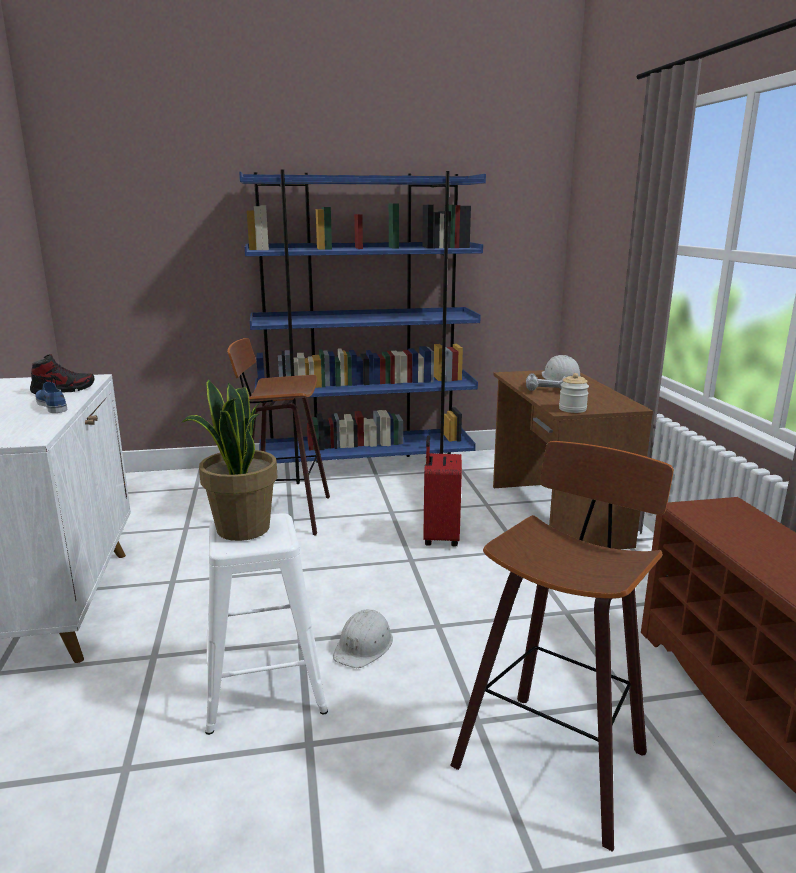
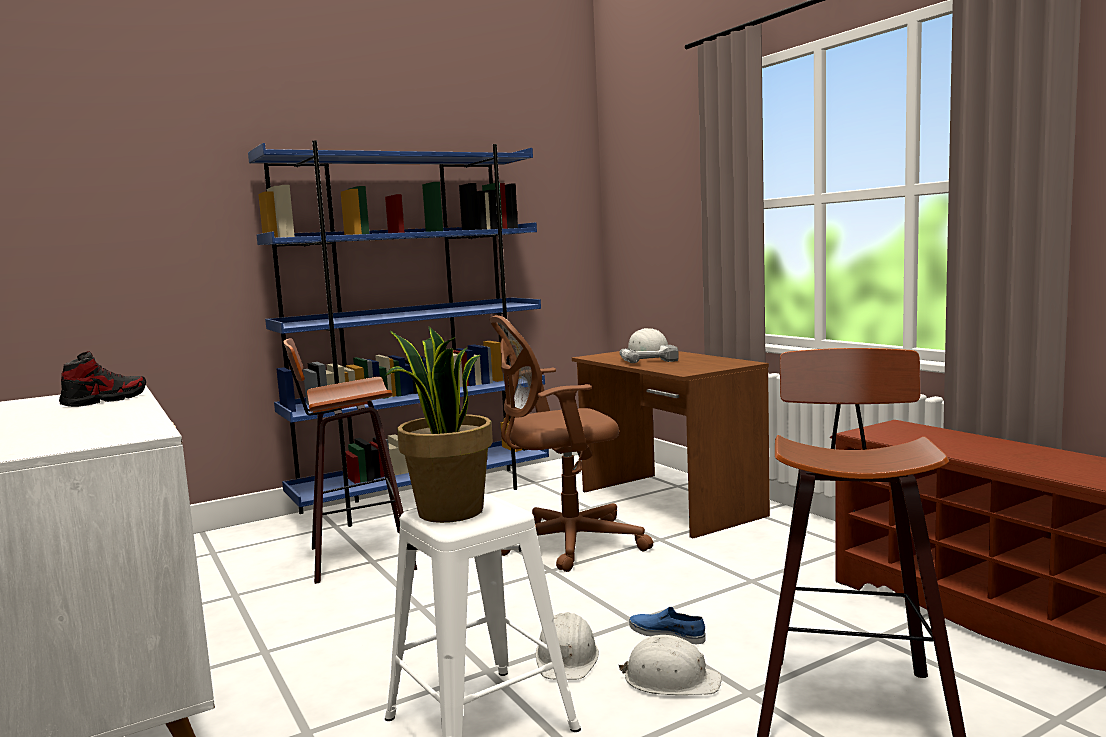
camera: 20 degrees left, 10 degrees down
(53, 405) = (118, 411): blue shoe -> blue shoe (667, 633)
(425, 689) = (671, 680): none -> white hard hat
(440, 537) = (565, 544): red suitcase -> brown office chair
(572, 409) = (694, 370): jar -> none

